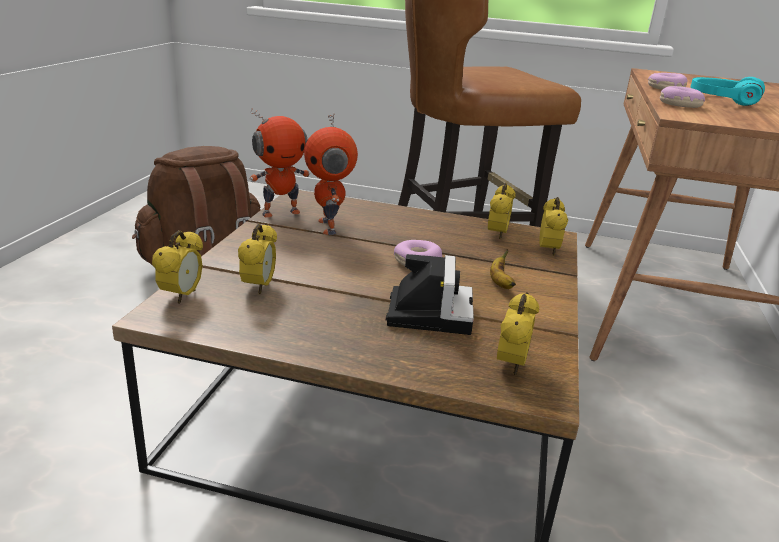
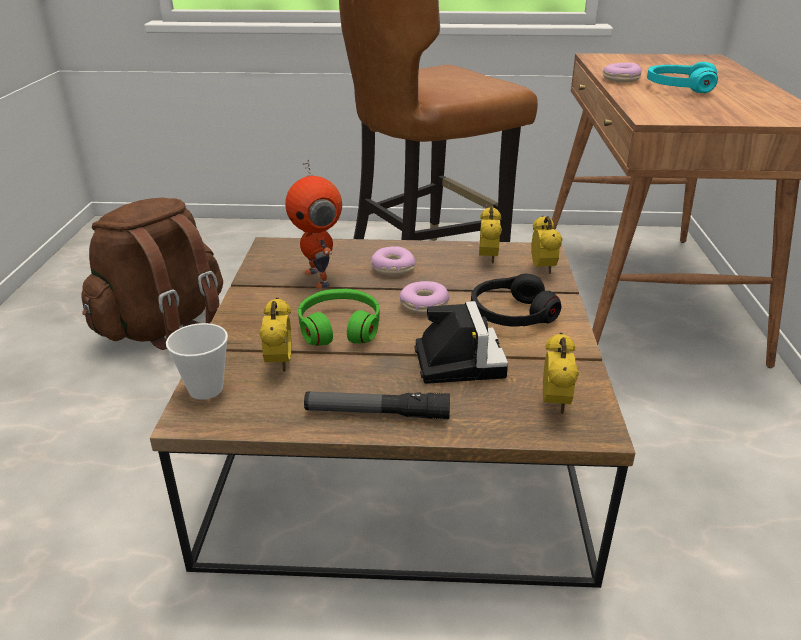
camera: 10 degrees left, 5 degrees up
(182, 296) = (206, 389): alarm clock -> cup
(280, 212) = (261, 269): toy robot -> none
(328, 268) = (339, 327): none -> green headphones
(329, 342) = (377, 413): none -> flashlight
(500, 282) = (511, 314): banana -> black headphones
(679, 104) = (643, 101): donut -> donut (392, 268)

